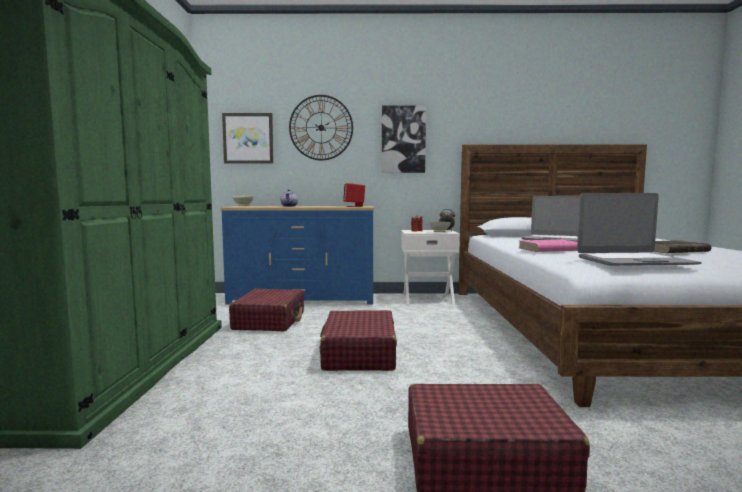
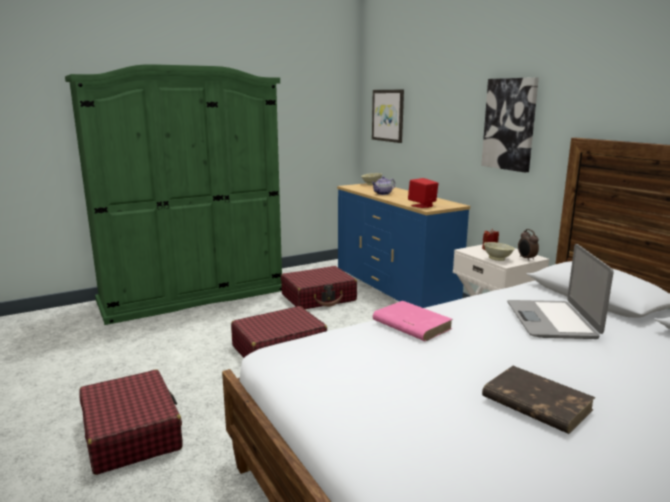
camera: 60 degrees right, 10 degrees up
(321, 127) = (437, 106): wall clock -> none
(634, 261) = (326, 368): laptop -> none

